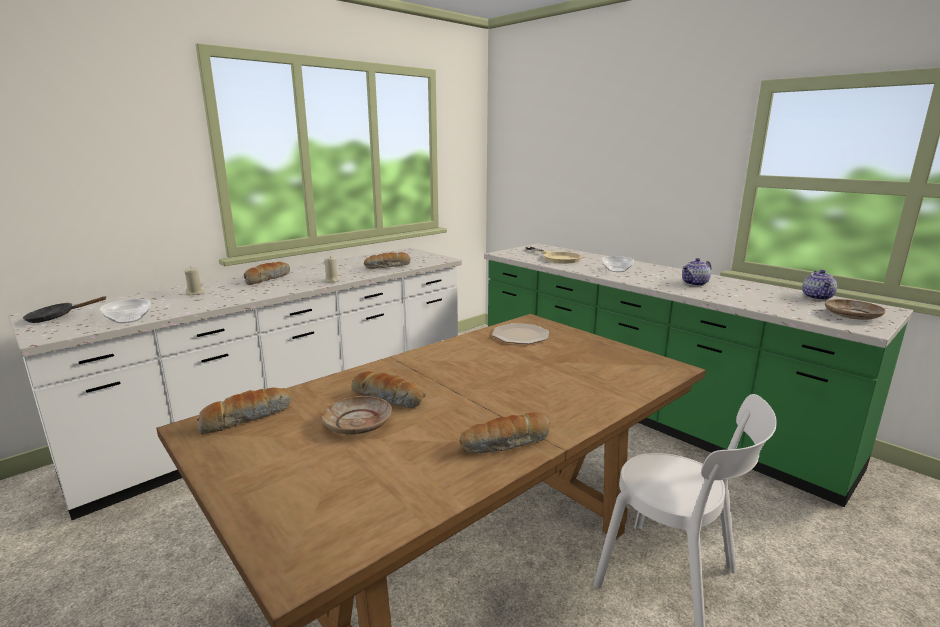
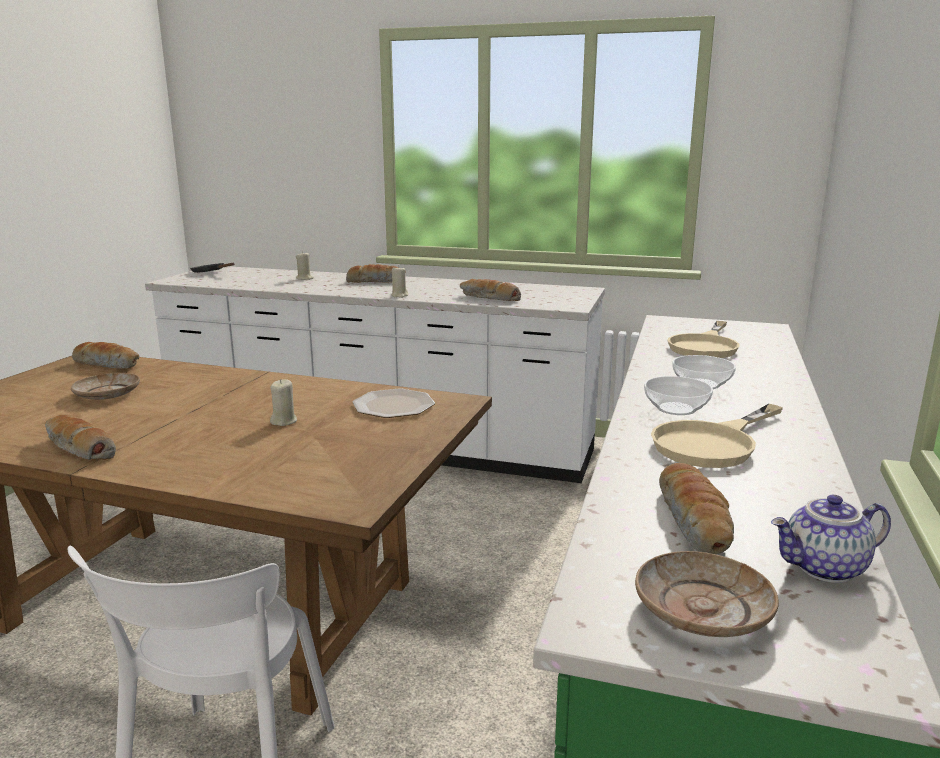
camera: 60 degrees right, 0 degrees up
(128, 319) = (220, 283): bowl -> bowl (676, 408)
(389, 398) = (165, 392): bread -> bread (695, 522)
(518, 366) = (284, 421): none -> beige candle
(695, 284) = (713, 443): teapot -> beige frying pan

